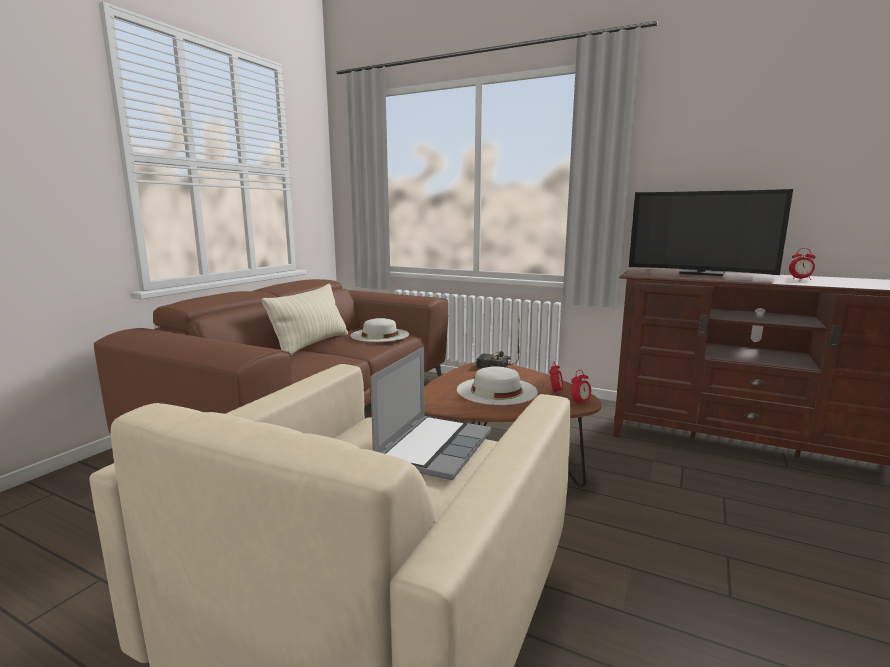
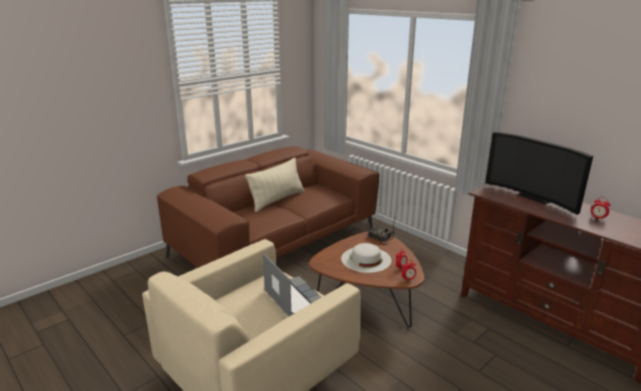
camera: 20 degrees right, 10 degrees up
(380, 335) = (324, 196): white hat -> none
(434, 447) = (293, 298): laptop -> laptop turned 75 degrees counterclockwise

